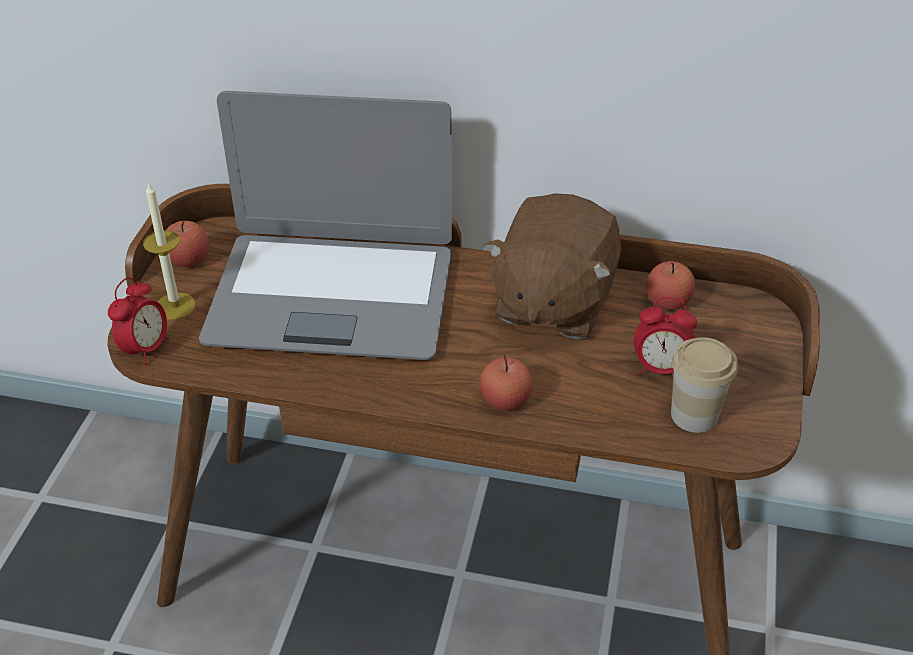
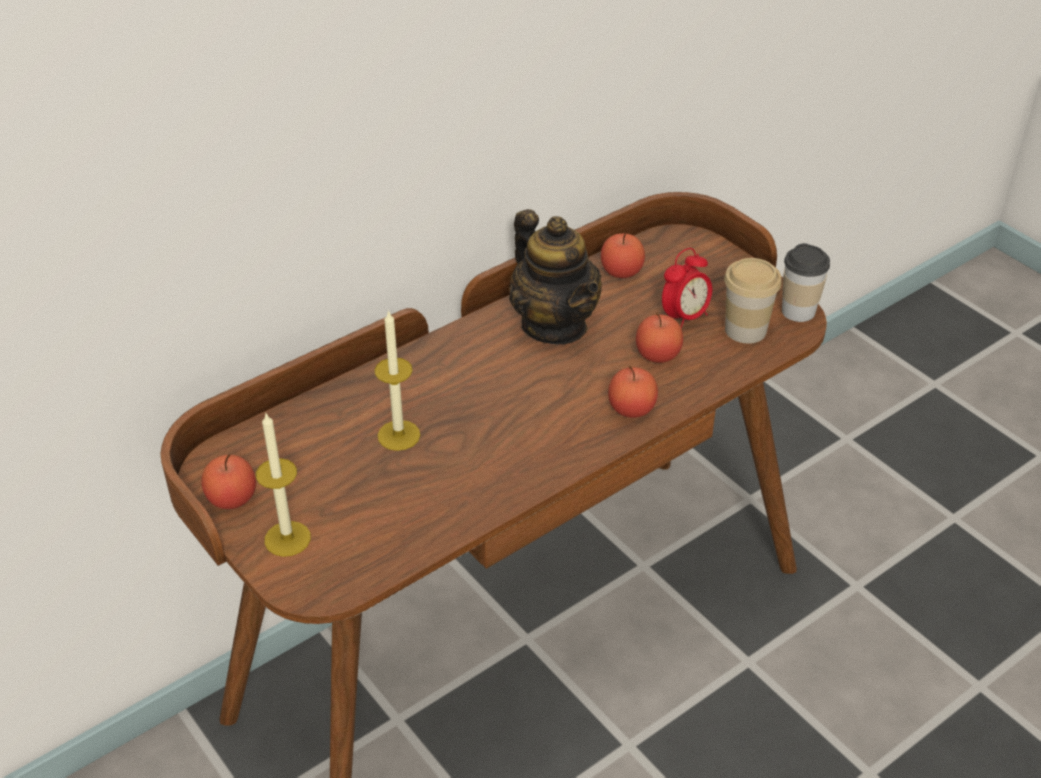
camera: 50 degrees left, 0 degrees up
(146, 349) = (323, 586): alarm clock -> none
(332, 296) = (399, 435): laptop -> candle
(551, 303) = (554, 325): brown plush toy -> teapot
(591, 379) = (657, 355): none -> apple
(767, 436) = (798, 311): none -> cup

